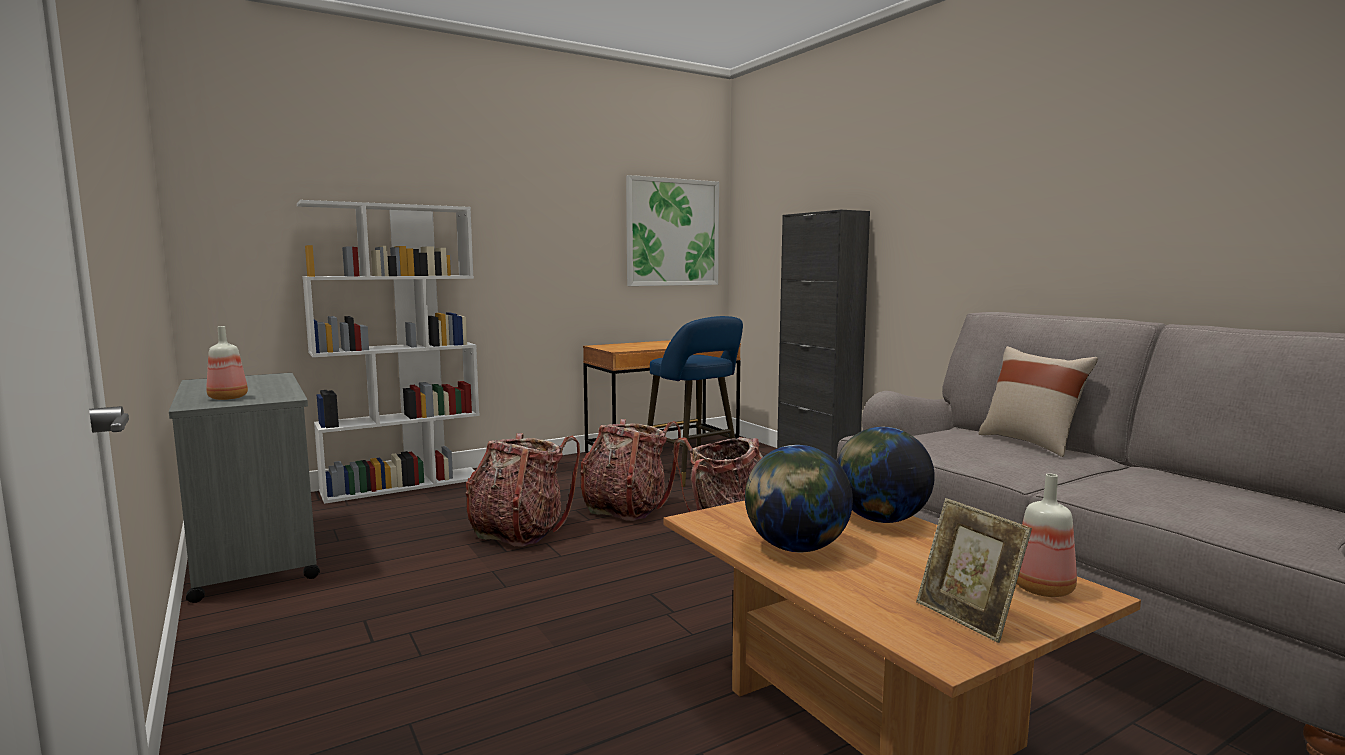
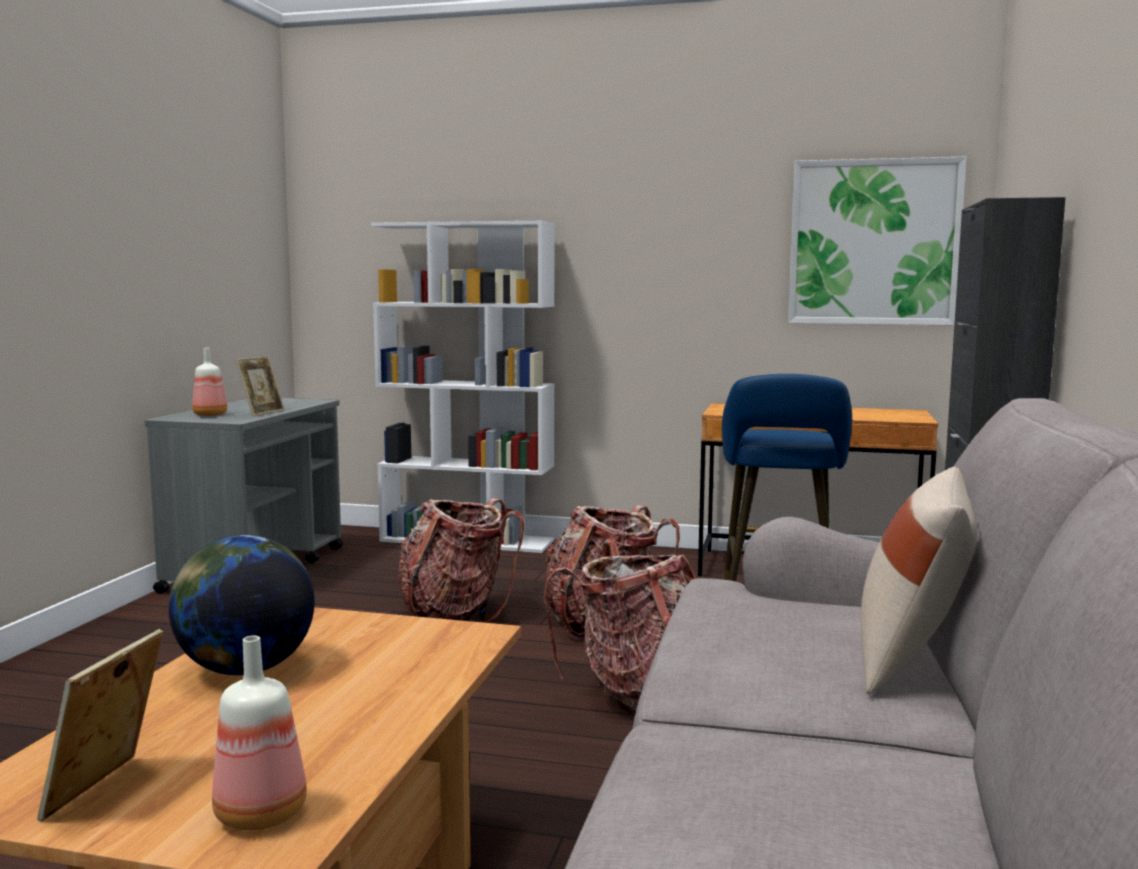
camera: 45 degrees right, 0 degrees up
(276, 389) = (261, 413): none -> picture frame
(880, 519) = (415, 680): globe -> none

